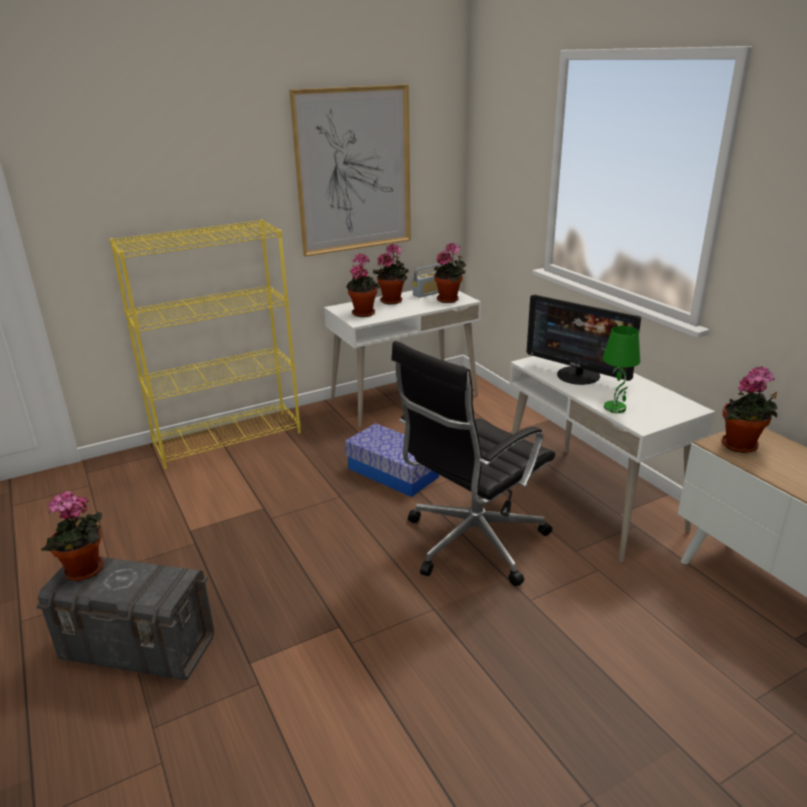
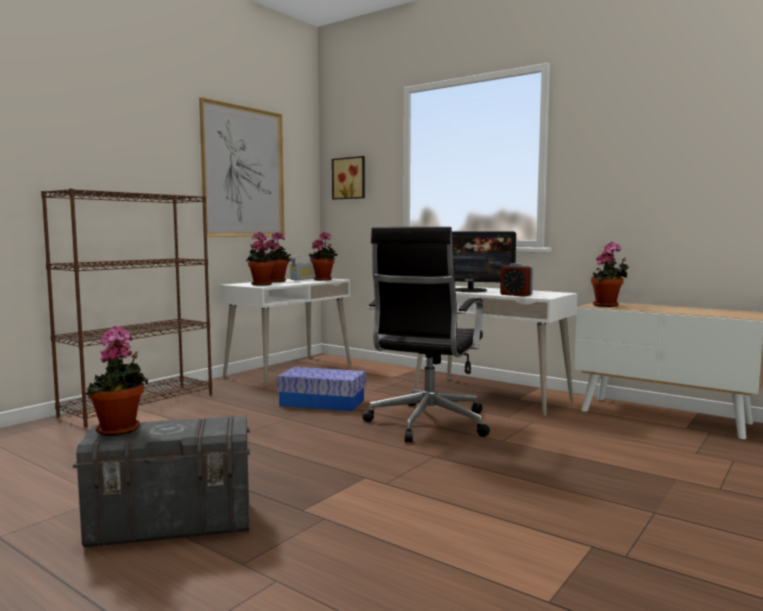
camera: 25 degrees left, 20 degrees down
(228, 438) = (139, 404): yellow bookcase -> brown bookcase
(496, 166) = (350, 178): none -> picture
(615, 408) = (516, 295): green table lamp -> alarm clock

